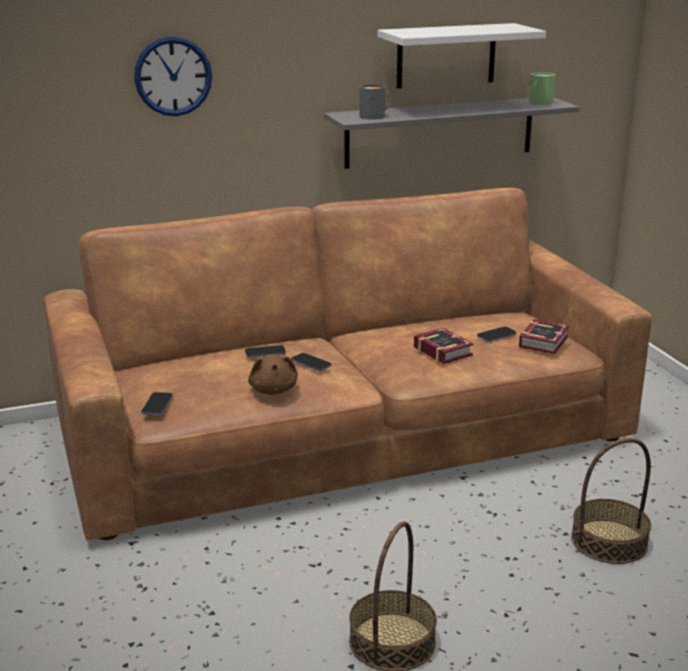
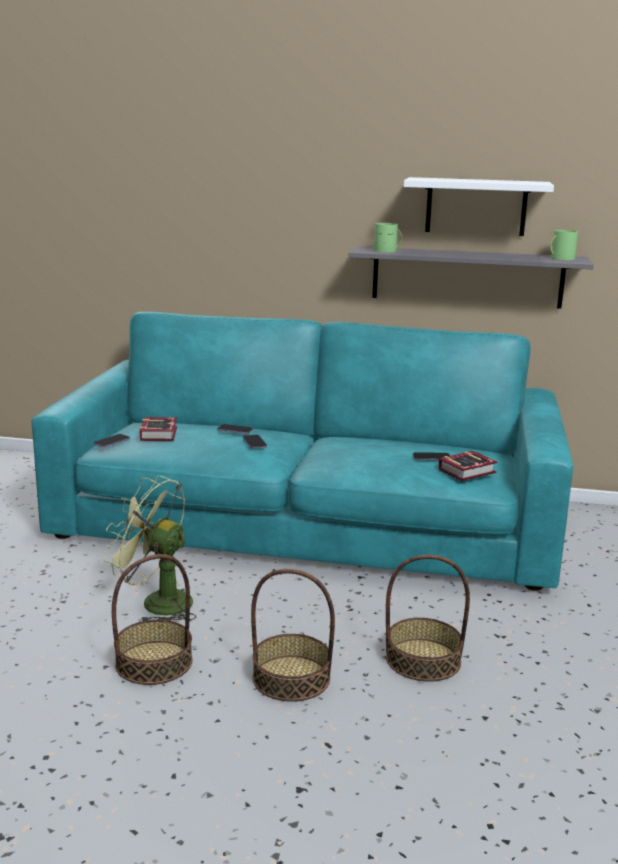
camera: 30 degrees right, 5 degrees down
(173, 76) = (230, 201): wall clock -> none
(273, 390) = (200, 451): brown plush toy -> none
(311, 575) = (156, 602): none -> green fan
(343, 433) = (307, 521): brown sofa -> turquoise sofa
(375, 116) = (387, 251): grey mug -> green mug
(442, 350) = (369, 457): book -> book (160, 433)
(530, 604) = (291, 678): none -> basket

